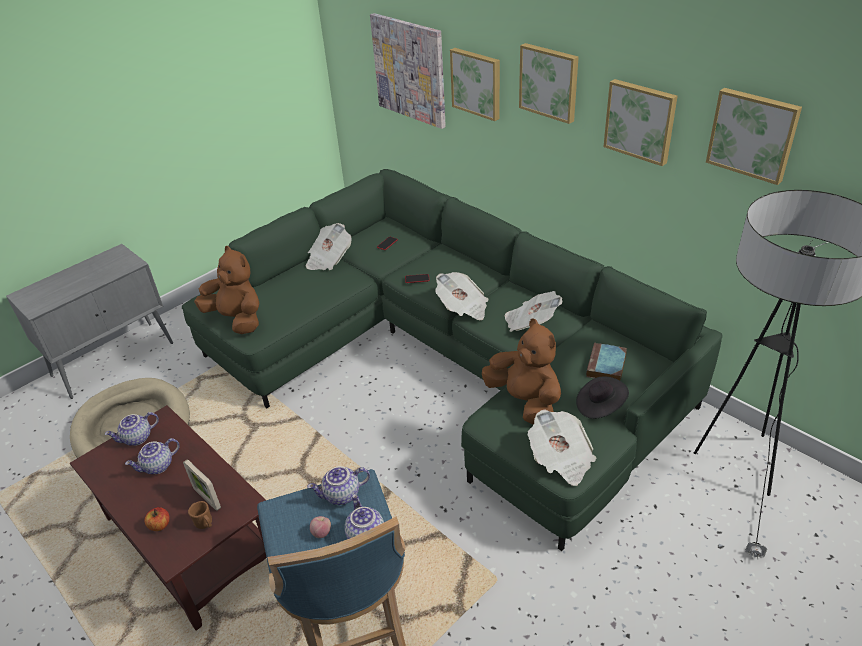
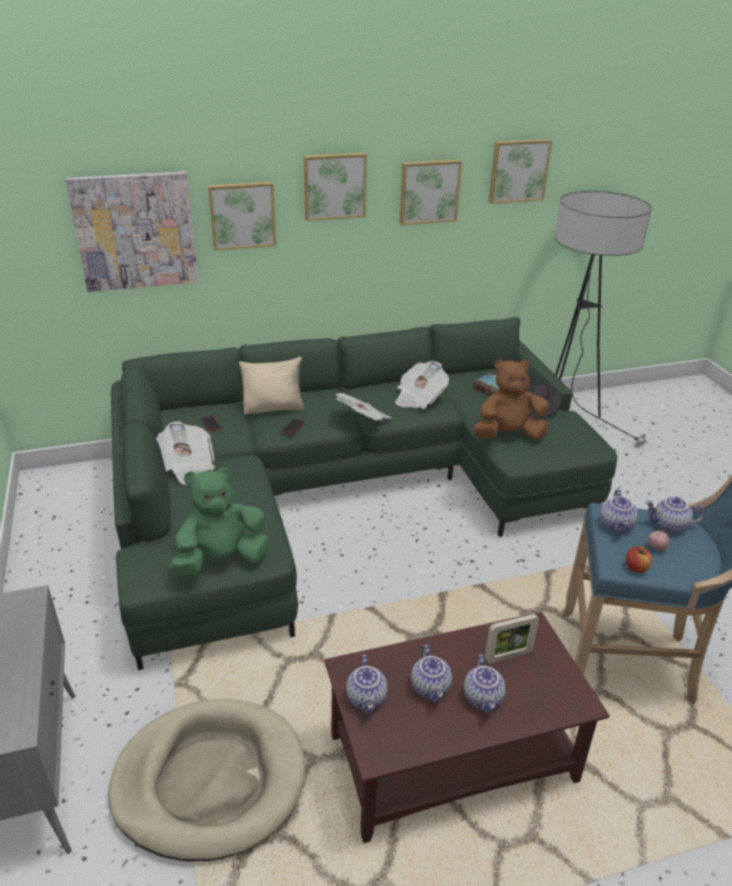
camera: 65 degrees left, 5 degrees down
(157, 498) = (484, 698): none -> teapot
(160, 525) = (527, 704): apple -> apple (636, 568)
(205, 524) = (544, 665): brown mug -> none
(237, 319) = (221, 560): brown plush toy -> green plush toy
(437, 259) = (274, 408): none -> beige pillow
(561, 459) = (581, 443): newspaper -> none

